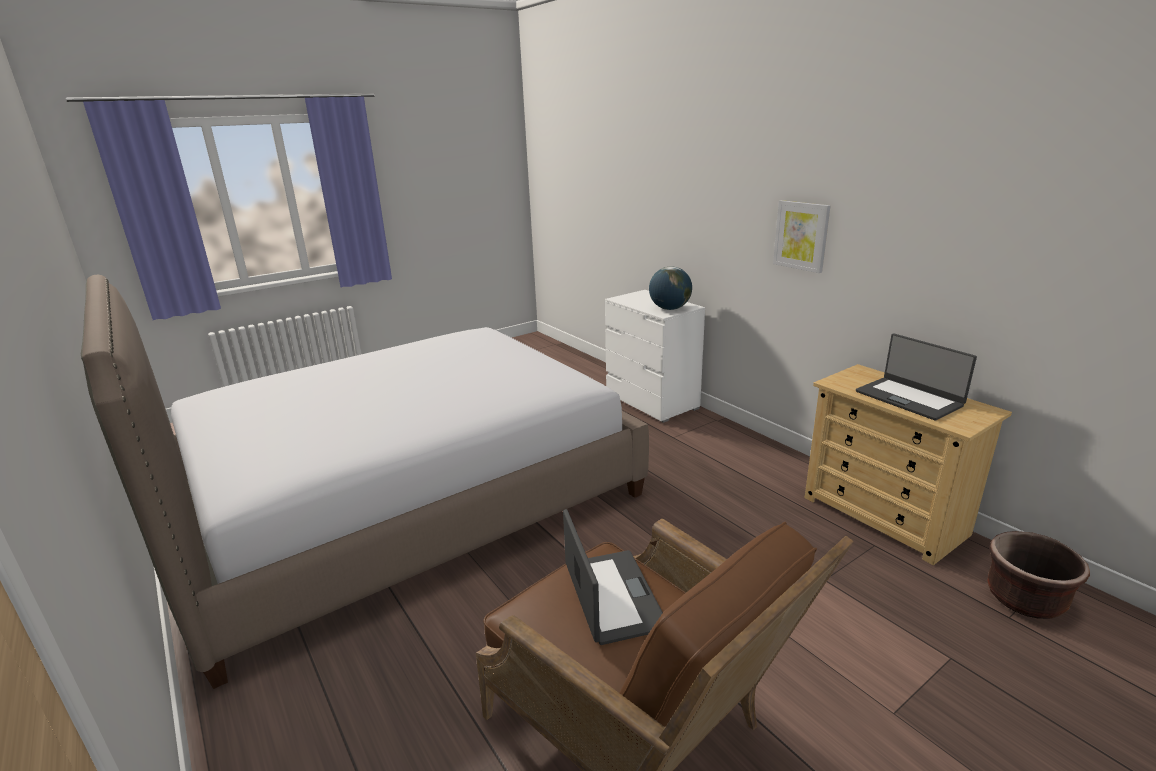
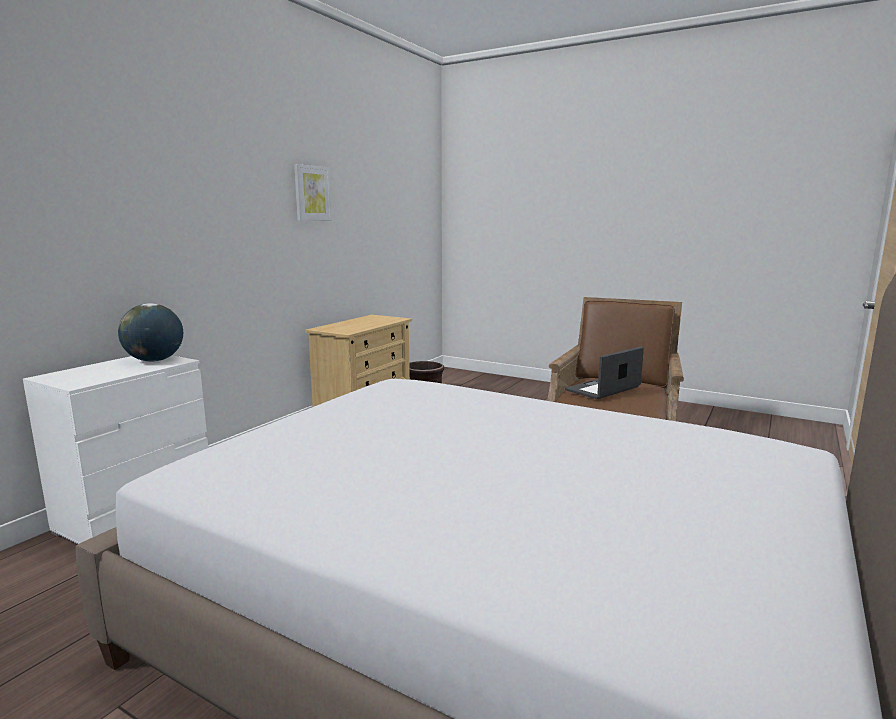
camera: 115 degrees left, 10 degrees down
(801, 235) = (241, 240): picture -> picture (312, 193)
(909, 398) = (365, 323): laptop -> none

